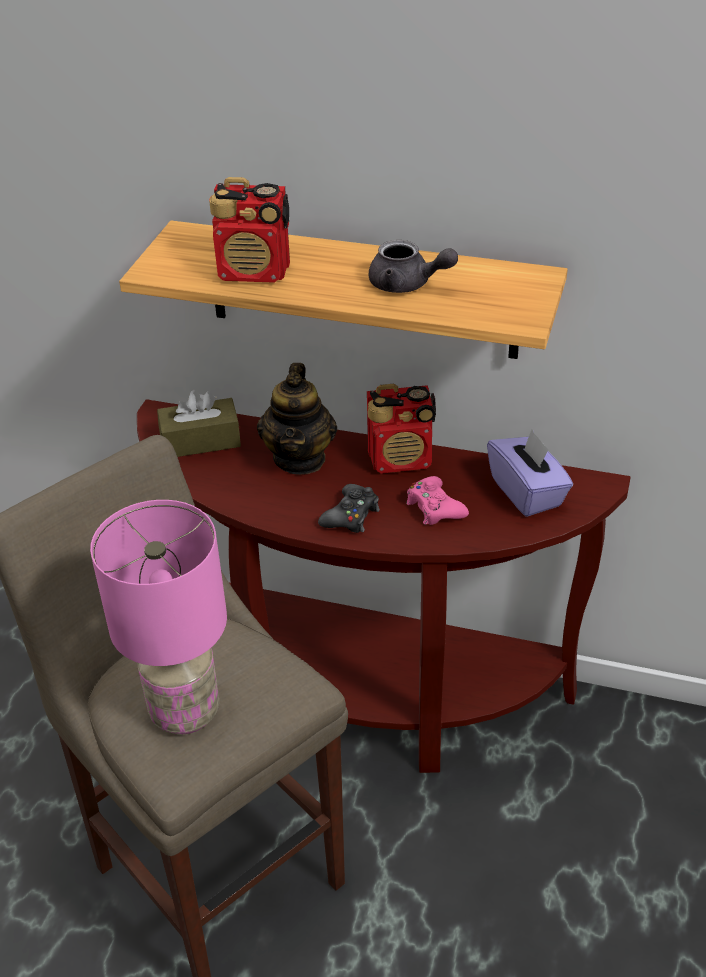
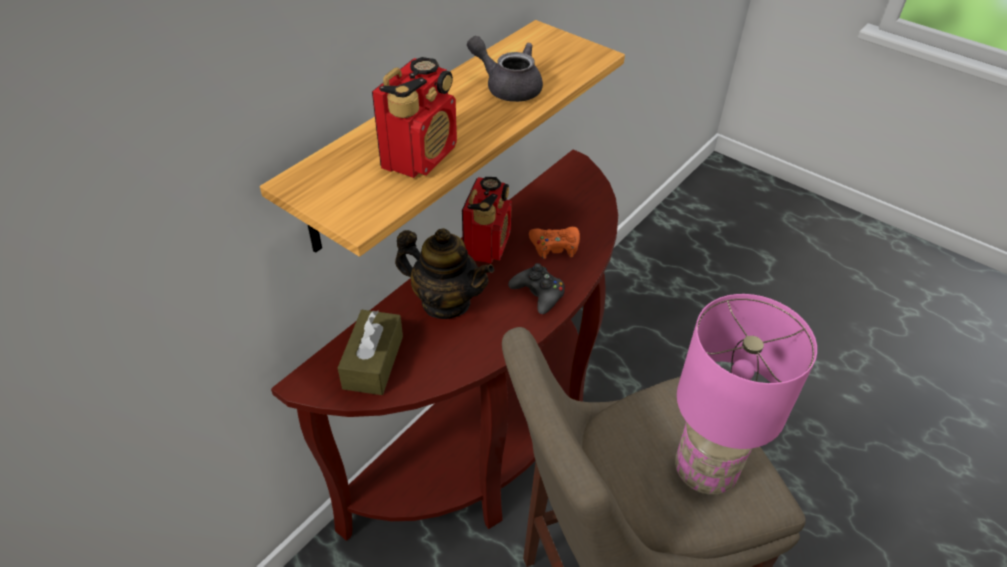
camera: 70 degrees left, 5 degrees up
(407, 285) = (508, 87): grey teapot -> grey teapot turned 105 degrees counterclockwise
(434, 508) = (555, 246): pink game controller -> orange game controller
(527, 492) = (564, 197): purple tissue box -> none

